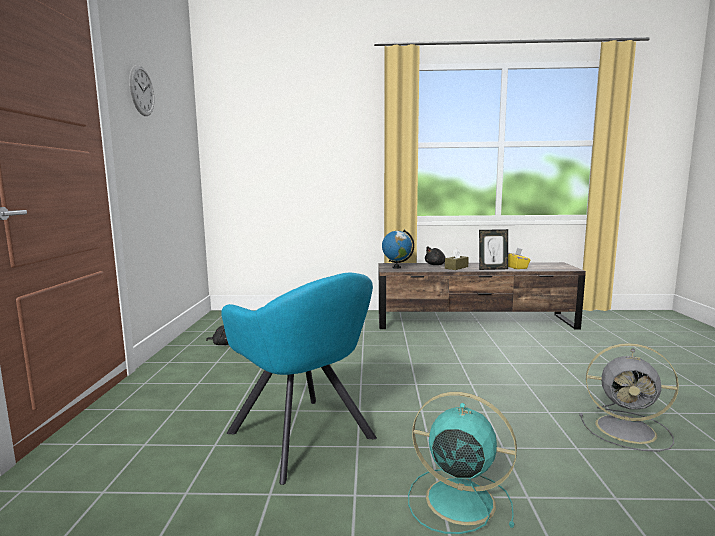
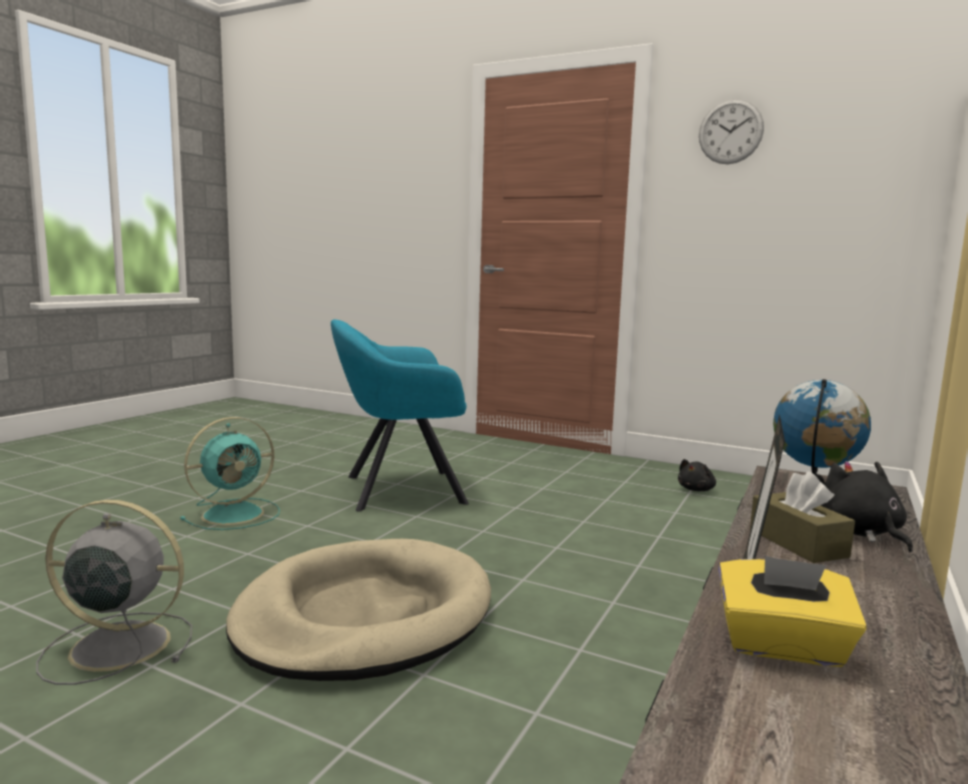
camera: 115 degrees right, 0 degrees up
(498, 384) = (364, 616): none -> beige dog bed
(628, 429) = (116, 646): grey fan -> grey fan turned 45 degrees clockwise

